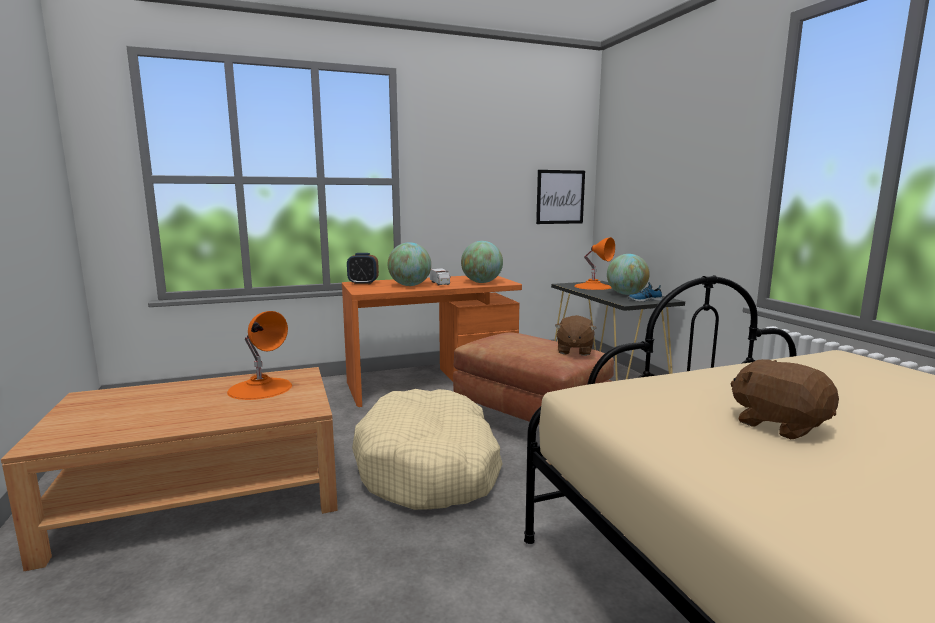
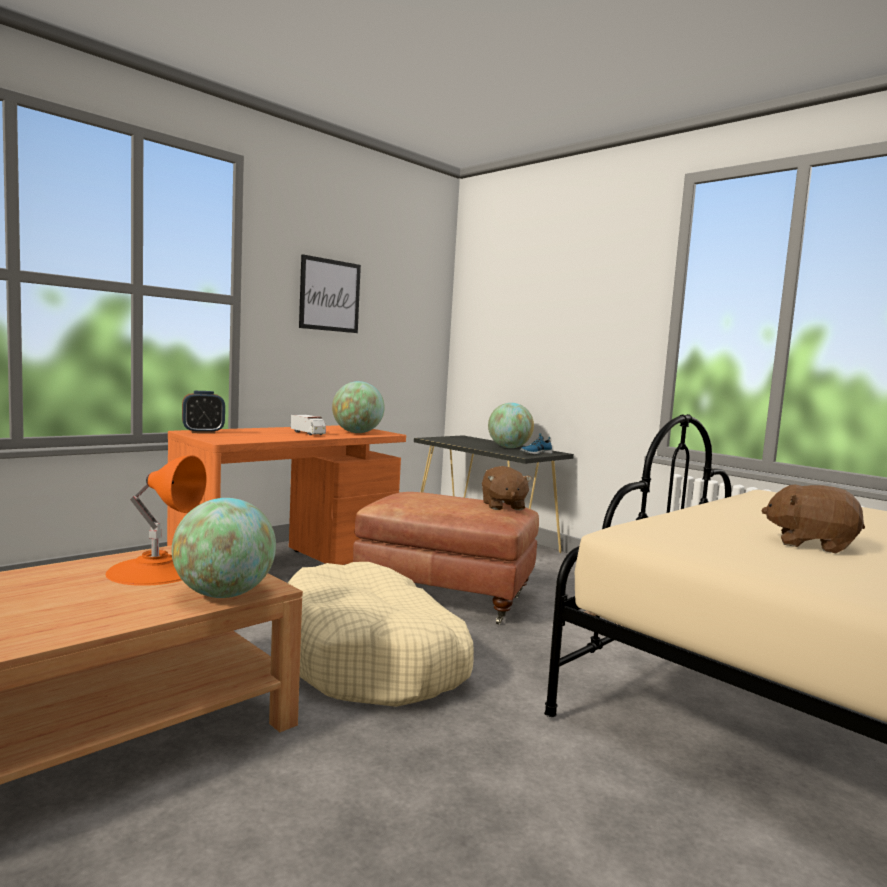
camera: 25 degrees left, 5 degrees down
(410, 285) = (273, 435): globe -> globe (224, 594)
(560, 197) = (417, 337): picture -> picture (330, 295)
(593, 286) = (463, 440): orange table lamp -> none

